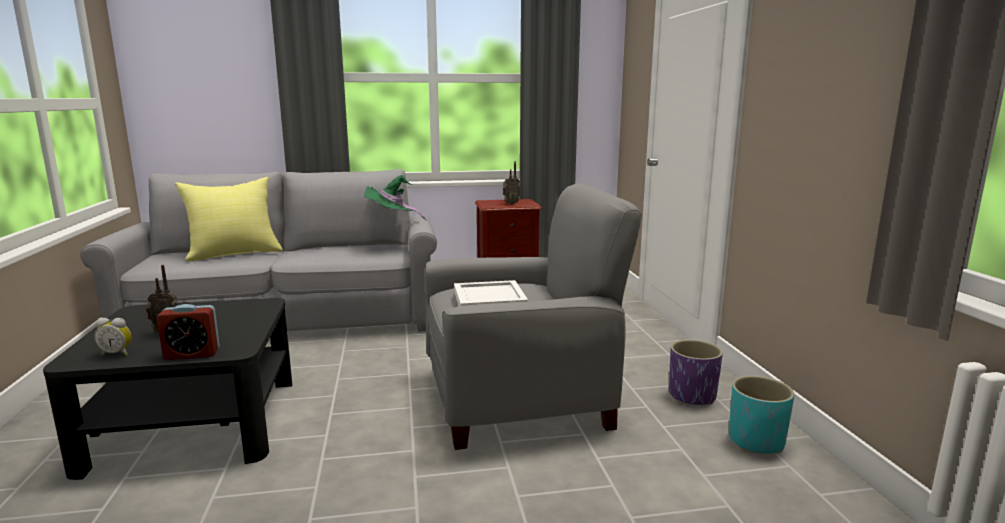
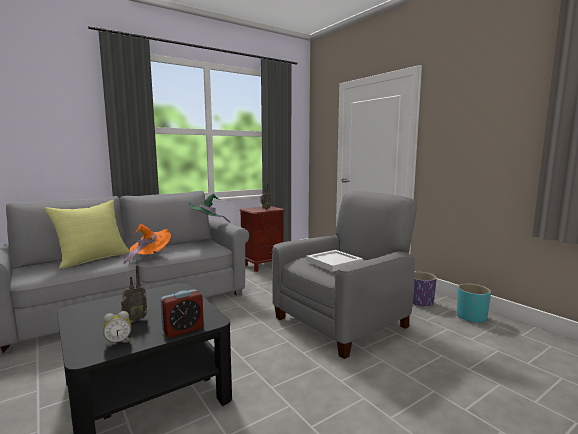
camera: 25 degrees left, 5 degrees down
(293, 259) = (149, 257): none -> orange hat

